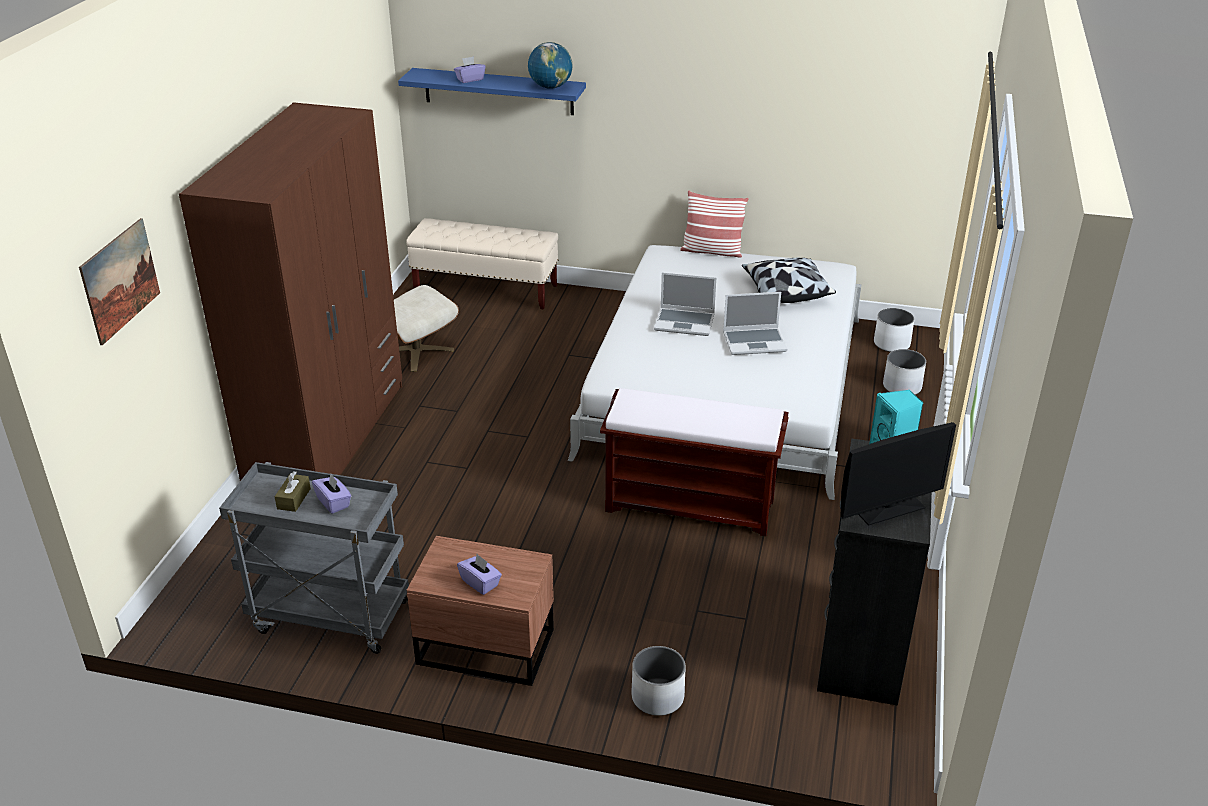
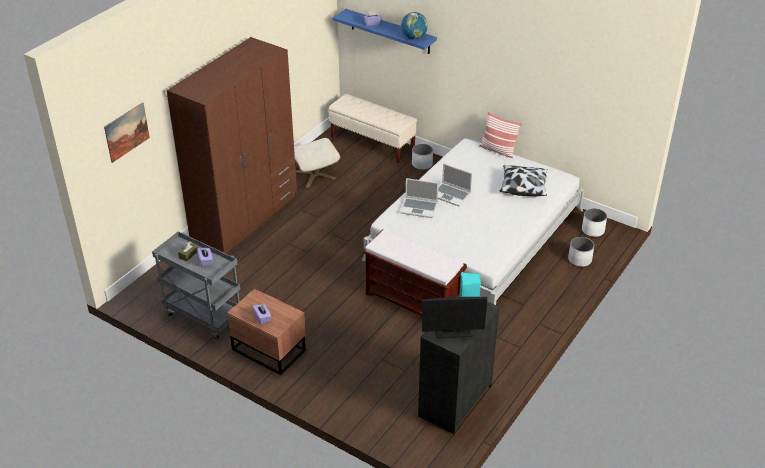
camera: 20 degrees right, 5 degrees up
(658, 697) = (337, 397): white planter -> white planter (422, 164)
(755, 342) = (483, 216): laptop -> laptop (419, 208)

